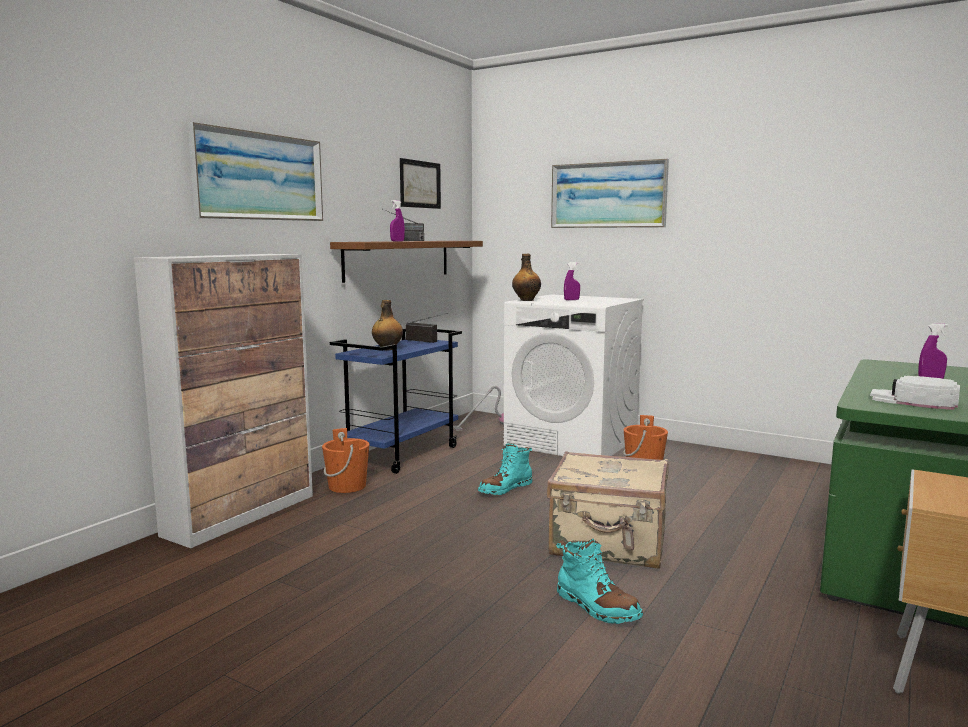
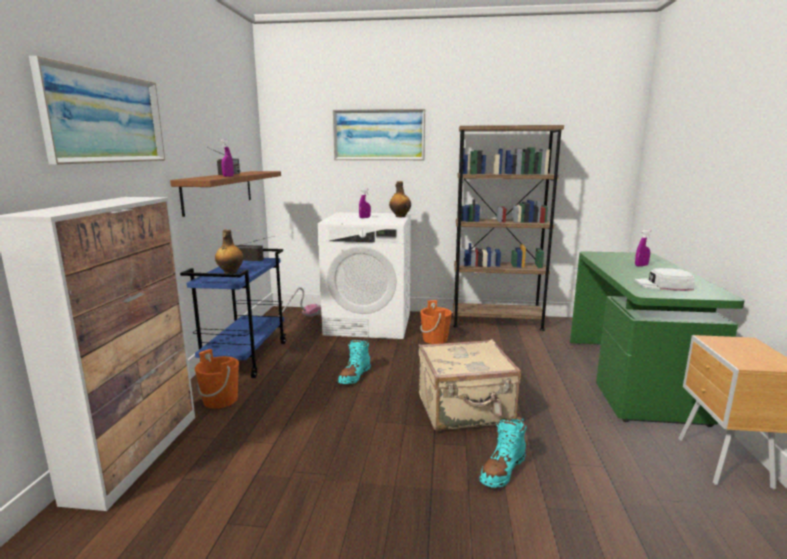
camera: 25 degrees left, 5 degrees up
(420, 184) = (228, 123): picture -> none
(526, 300) = (332, 220): bottle -> bottle (400, 216)
(596, 607) = (502, 470): turquoise boot -> turquoise boot turned 105 degrees clockwise
(755, 462) = (496, 322): none -> brown bookcase

